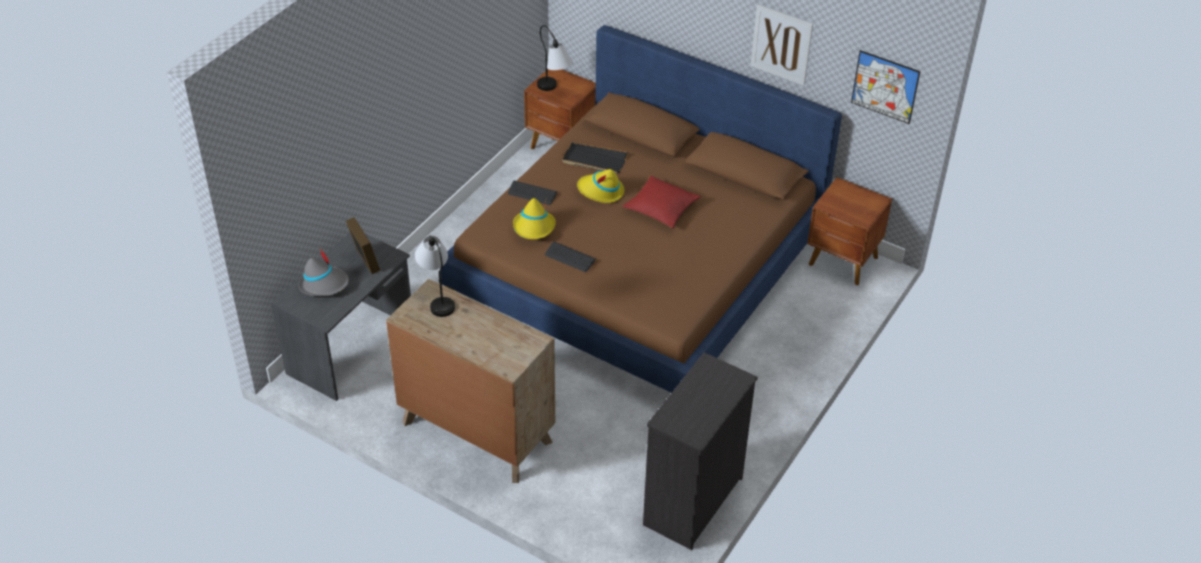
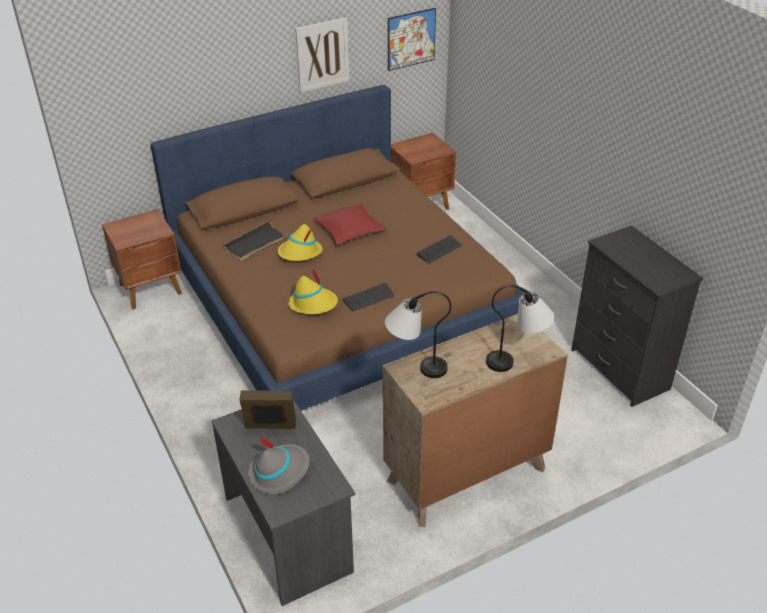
camera: 60 degrees left, 5 degrees down
(532, 193) = (264, 291): keyboard -> keyboard (439, 250)
(554, 91) = (139, 234): table lamp -> table lamp (518, 361)

